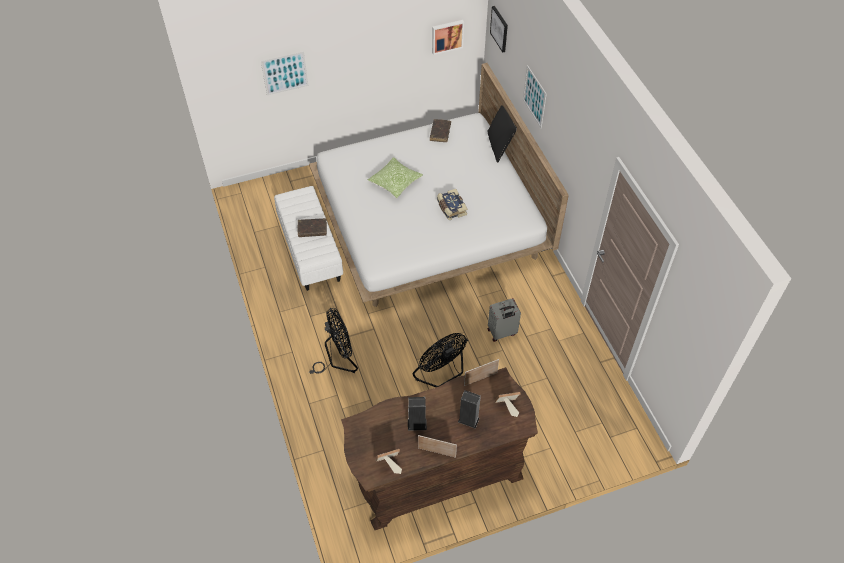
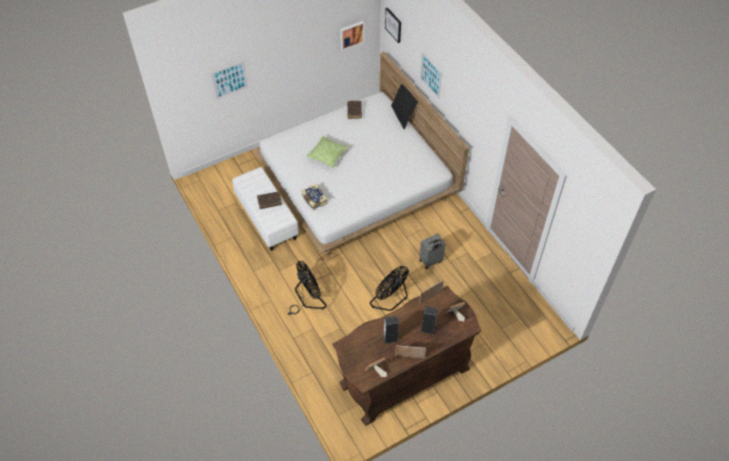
camera: 10 degrees left, 0 degrees up
(451, 208) = (376, 170): book -> book (314, 200)

